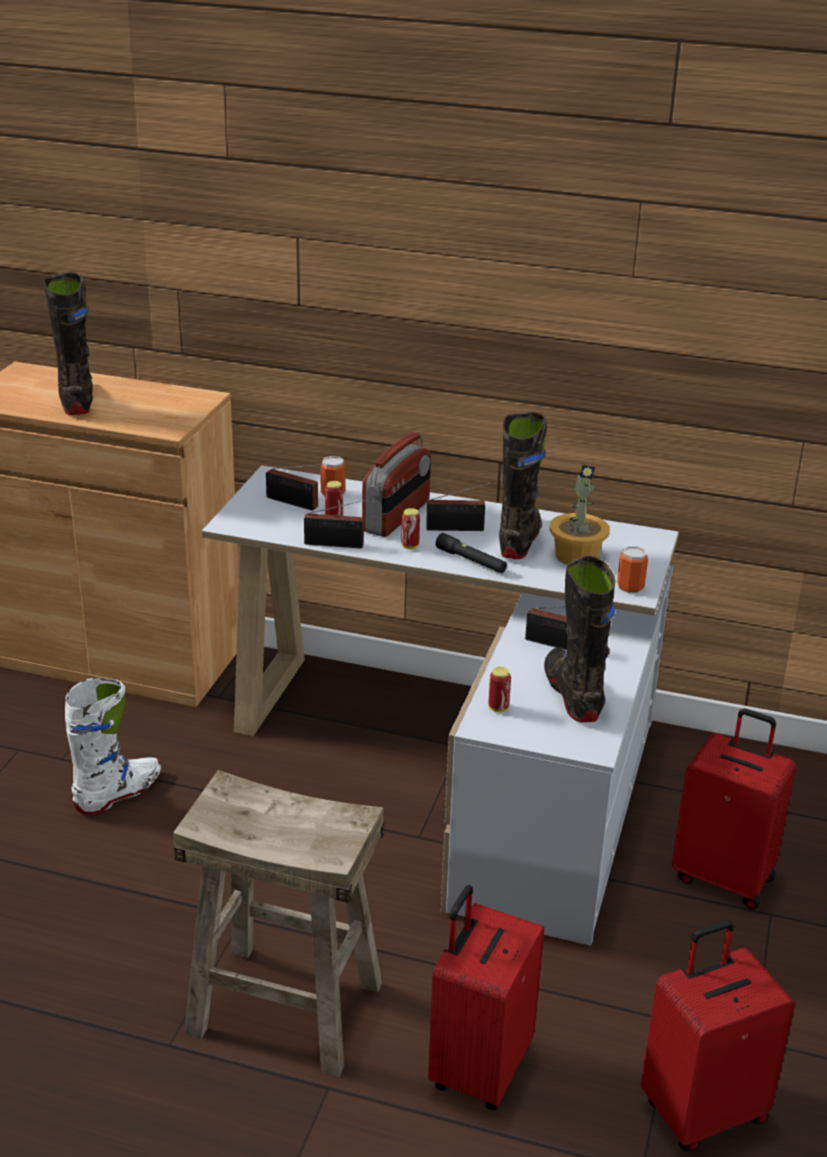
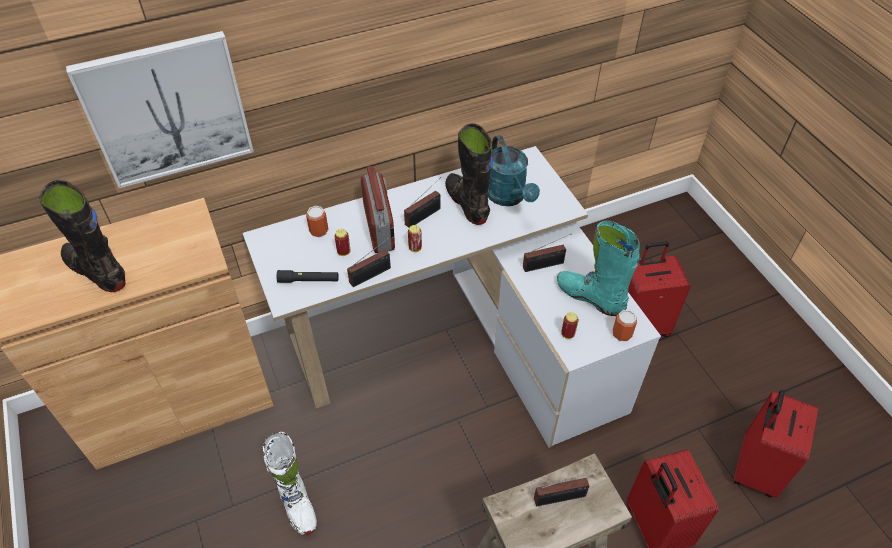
camera: 40 degrees left, 20 degrees up
(118, 794) = (297, 504): white boot -> white boot turned 150 degrees clockwise
(221, 266) = (167, 110): none -> picture
(294, 503) = (305, 254): radio -> radio (562, 497)
(471, 561) = (461, 238): black flashlight -> black flashlight (308, 280)
(573, 694) = (590, 297): black boot -> turquoise boot
(577, 555) = (509, 197): potted plant -> turquoise watering can
(630, 587) = (560, 205): can -> can (622, 334)

